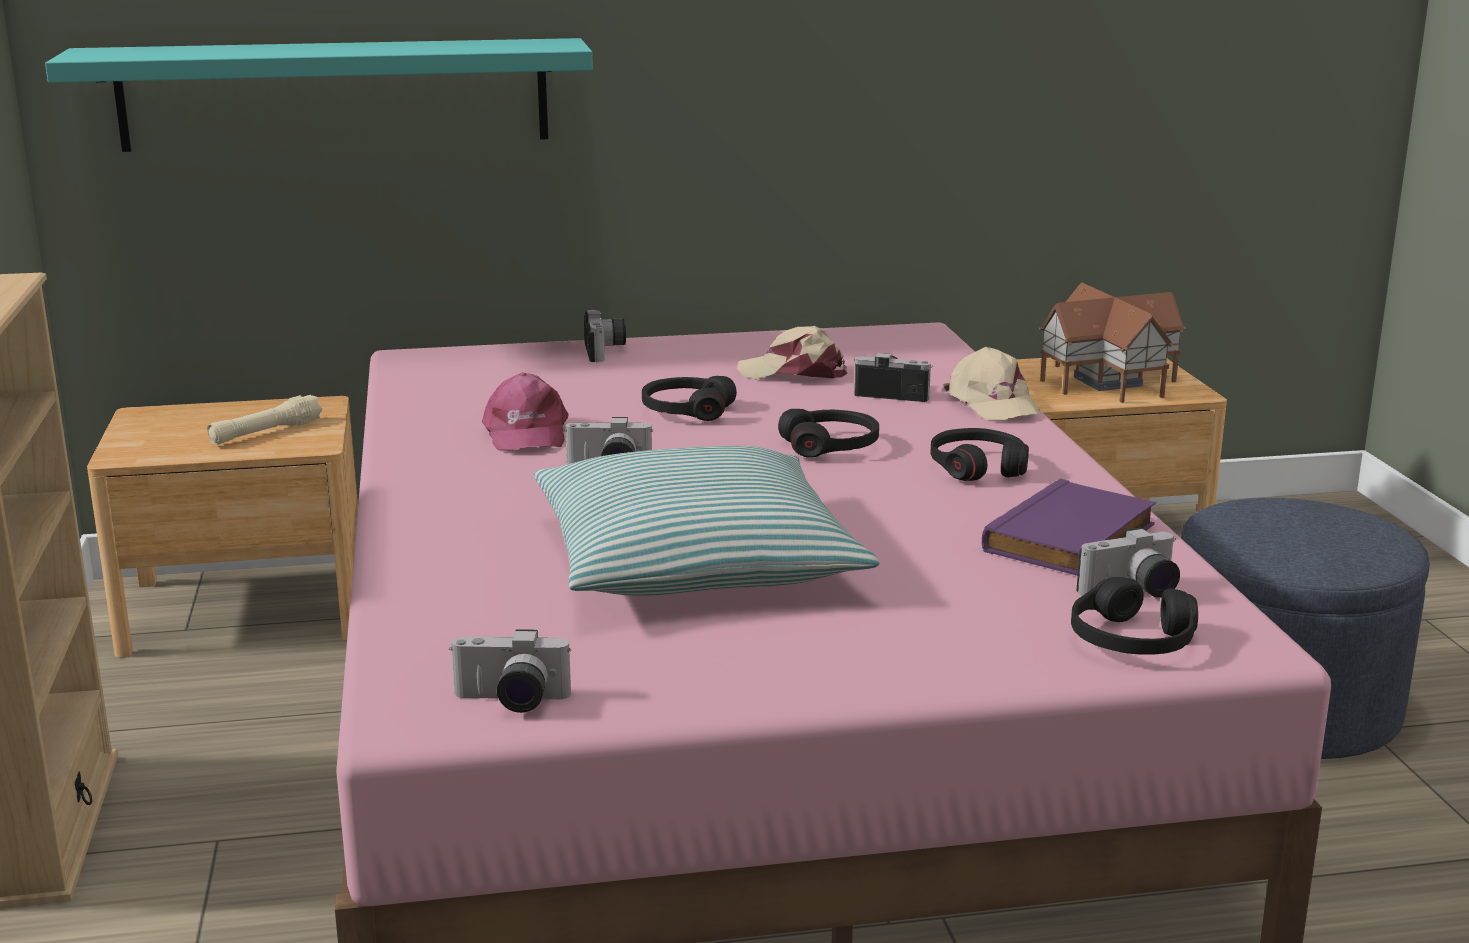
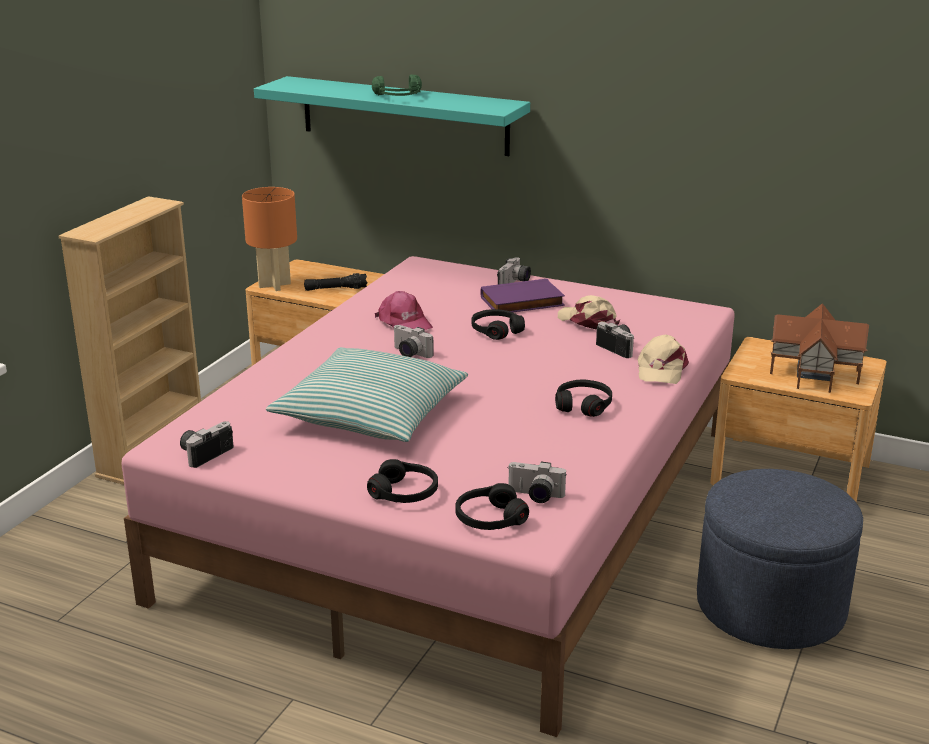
camera: 35 degrees right, 5 degrees up
(138, 450) = (274, 285): none -> orange table lamp
(265, 433) = (335, 289): beige flashlight -> black flashlight
(356, 49) = (399, 97): none -> green headphones
(510, 702) = (205, 453): camera -> camera turned 90 degrees clockwise
(525, 432) = (404, 322): pink cap -> pink cap turned 60 degrees counterclockwise
(830, 446) = (531, 371): black headphones -> black headphones (404, 492)
(1073, 539) = (558, 459): purple book -> purple book (522, 302)

